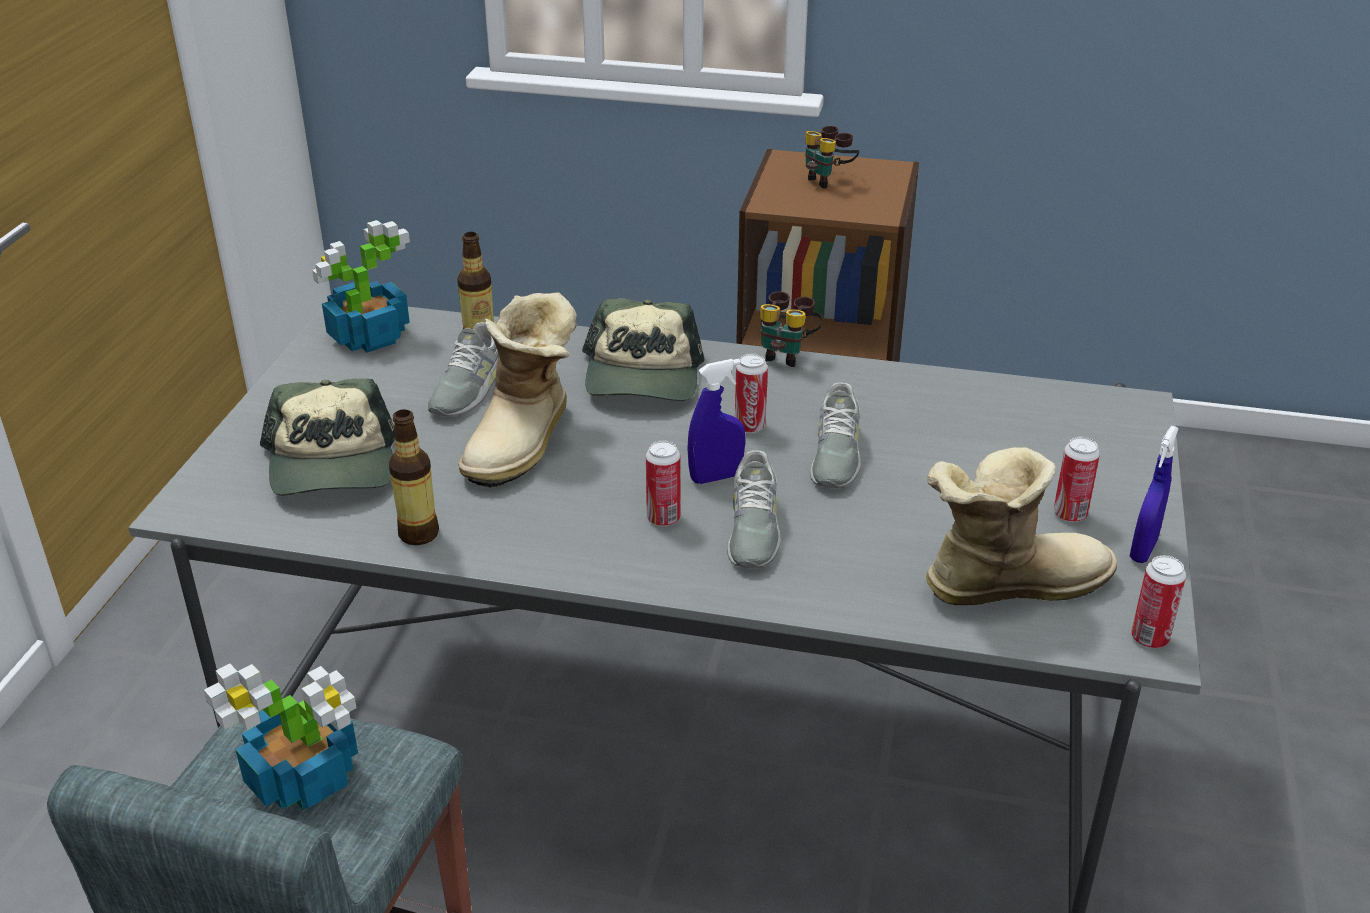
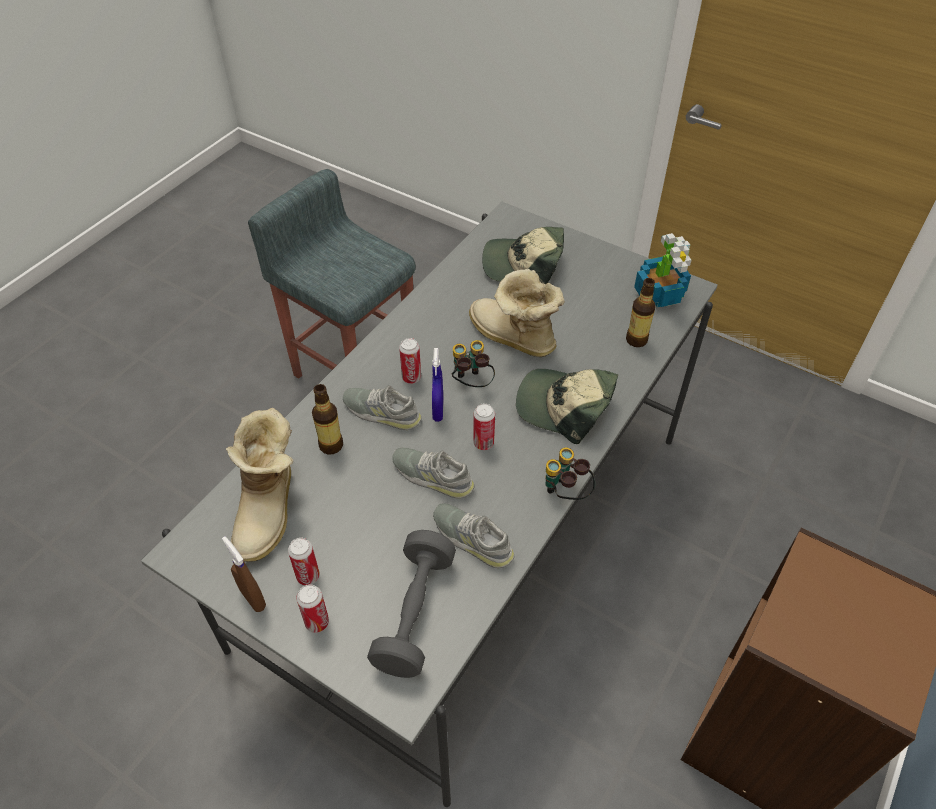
camera: 110 degrees right, 15 degrees up
(306, 777) = (350, 266): potted plant -> none
(418, 534) = (447, 286): bottle -> bottle (331, 445)
(467, 388) = (581, 325): grey shoe -> grey shoe (472, 538)
(828, 180) = (865, 625): binoculars -> binoculars (471, 383)
(1037, 422) = (414, 613): none -> grey dumbbell
(1143, 550) = (253, 598): blue spray bottle -> brown spray bottle
(1149, 638) = (186, 556): can -> can (317, 622)

